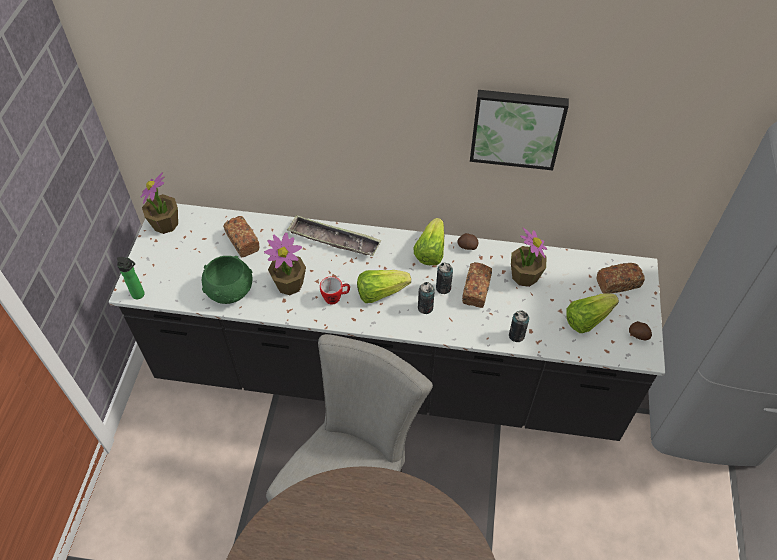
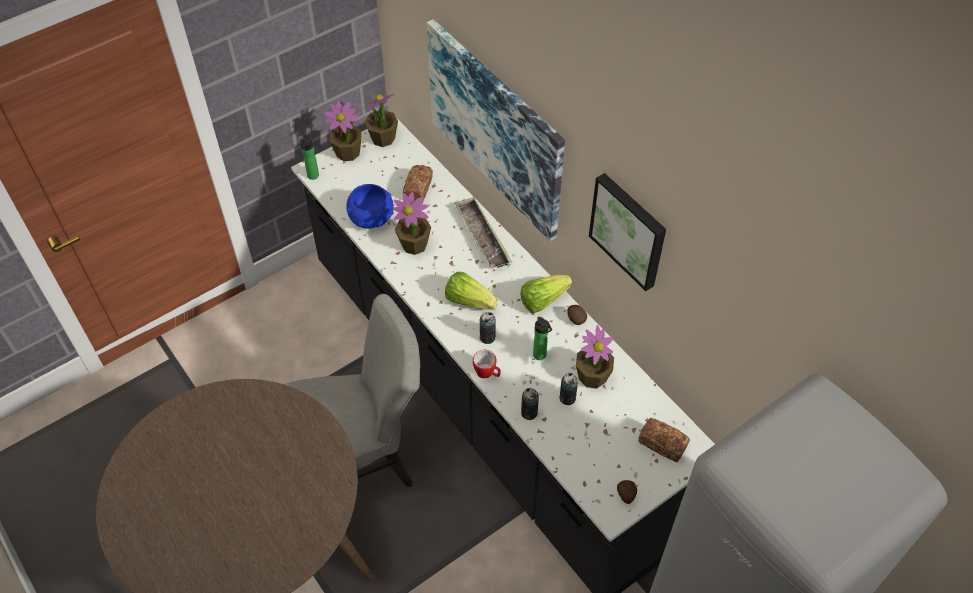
camera: 45 degrees right, 0 degrees up
(148, 255) = (348, 152): none -> potted plant
(230, 290) = (371, 218): green bowl -> blue bowl
(310, 131) = (496, 128): none -> picture
(336, 297) = (434, 279): mug -> mug (487, 373)
(443, 288) = (518, 334): can -> can (567, 398)
(476, 290) = (540, 356): bread -> bottle
(587, 319) = (600, 448): lettuce -> none

